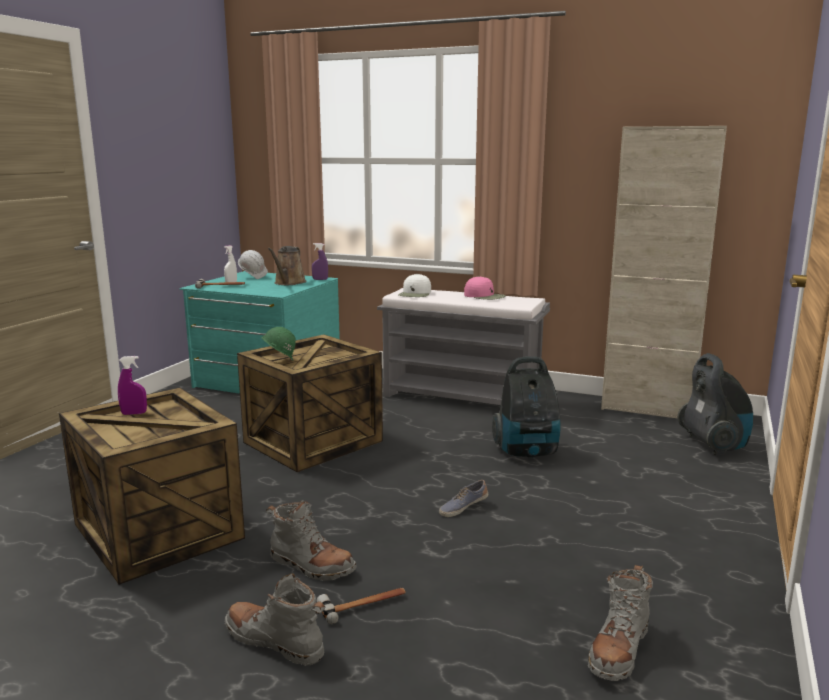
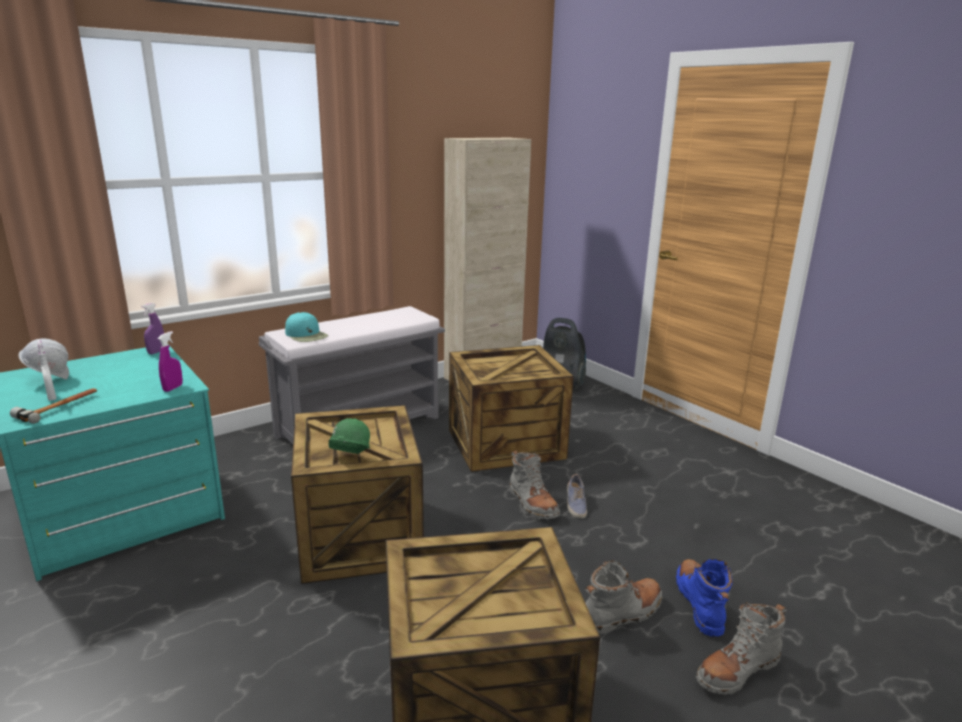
camera: 60 degrees left, 5 degrees up
(134, 413) = (433, 594): purple spray bottle -> purple spray bottle (173, 388)
(289, 283) = (137, 369): brown watering can -> none
(363, 605) = (700, 604): hammer -> blue boot
(415, 294) = (306, 335): white cap -> turquoise cap
(485, 296) = (367, 318): pink cap -> none
(527, 452) = (505, 443): vacuum cleaner -> crate
(618, 650) = (790, 519): grey boot -> grey boot (532, 503)

